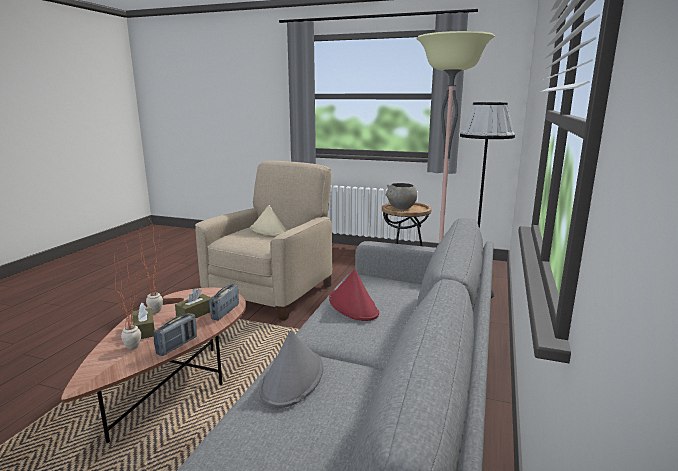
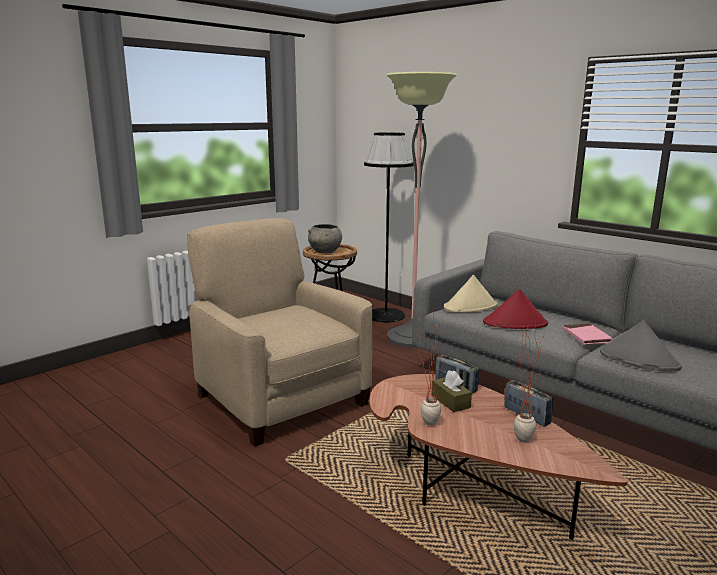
camera: 65 degrees left, 0 degrees up
(144, 330) = (479, 432): brown tissue box -> none
(269, 231) = (279, 316): beige hat -> beige hat (470, 307)
(349, 345) = (586, 336): none -> pink book

